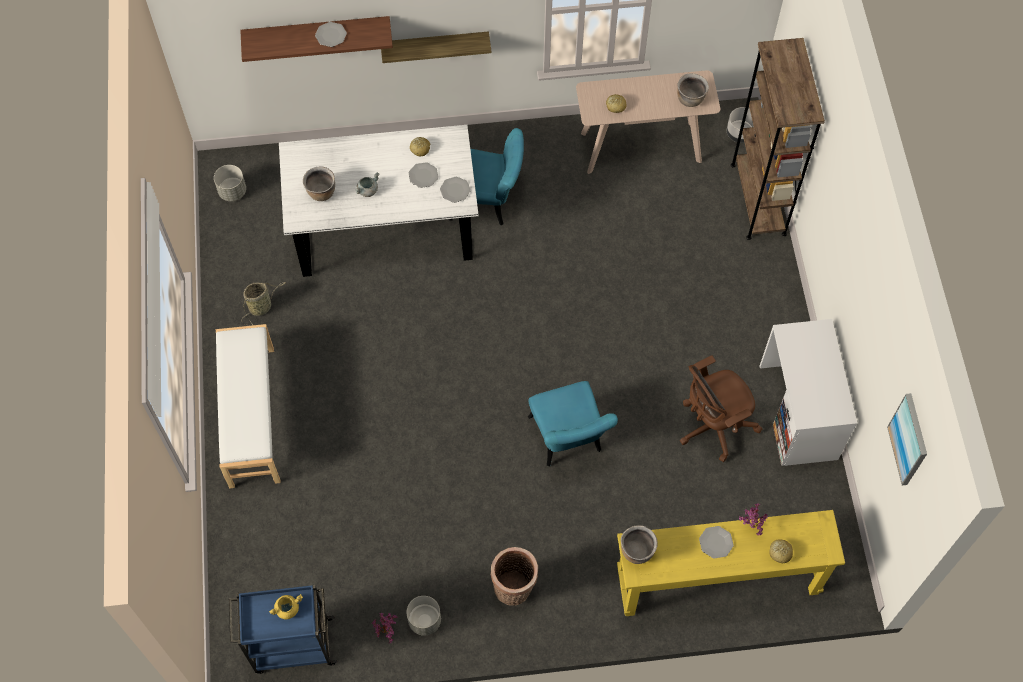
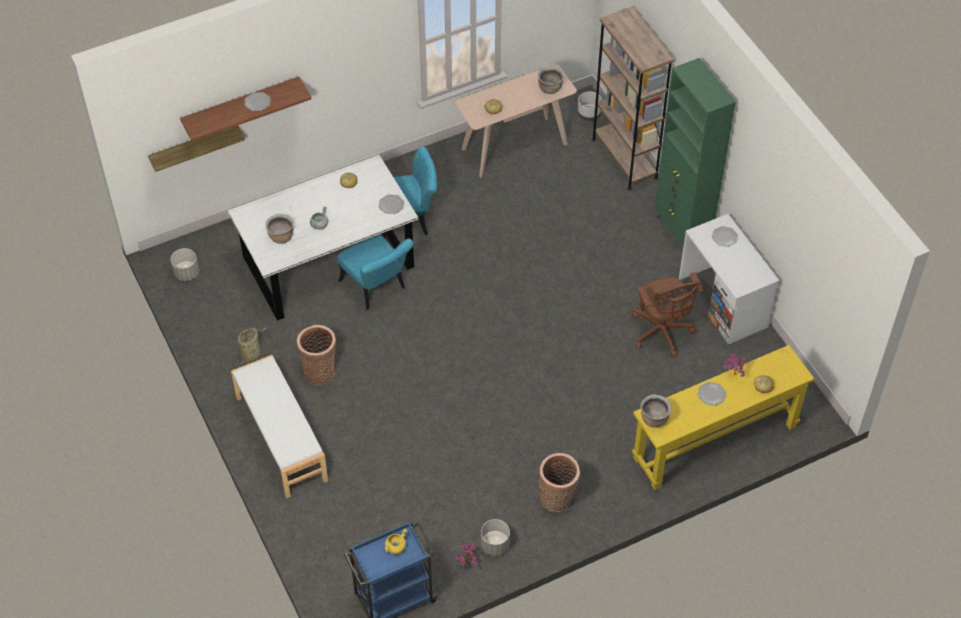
camera: 20 degrees left, 10 degrees down
(323, 350) = (320, 371): none -> basket
(423, 175) = (360, 201): plate -> plate (724, 237)
(435, 45) = (336, 96): shelf -> shelf (194, 148)
(568, 441) = (552, 377): turquoise chair -> turquoise chair (376, 288)
(713, 427) = (662, 333): brown office chair -> brown office chair turned 60 degrees counterclockwise
(784, 313) = (681, 234): none -> green cabinet
(909, 439) = (833, 255): picture -> none

